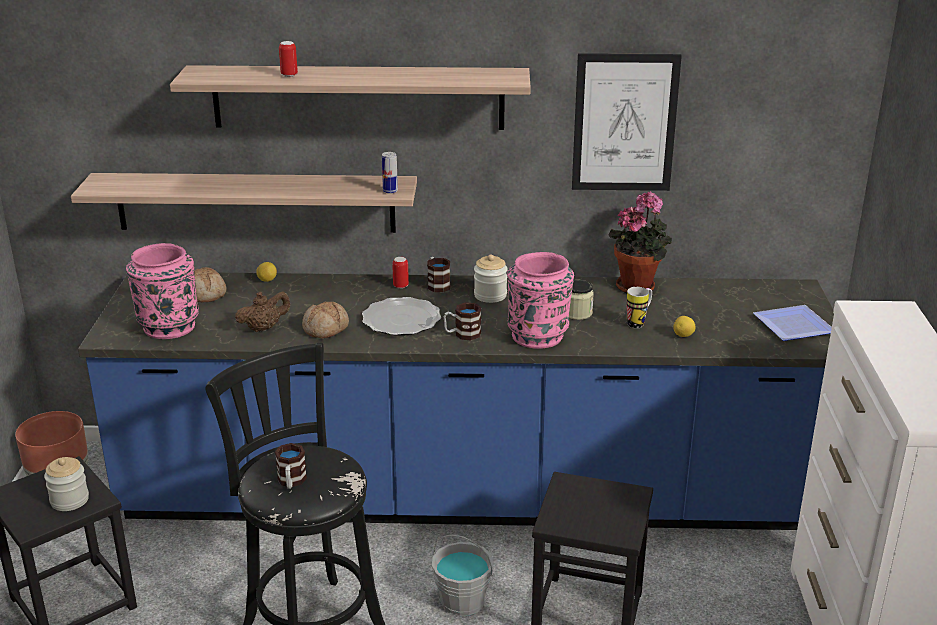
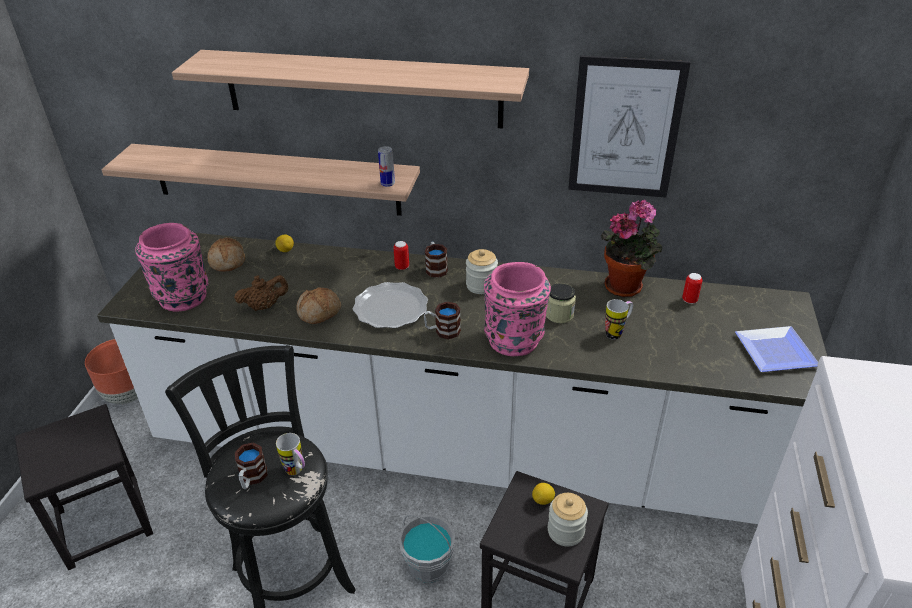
camera: 10 degrees right, 10 degrees up
(69, 500) = (81, 453): jar -> jar (565, 531)
(289, 75) = (288, 66): can -> can (689, 300)
(337, 473) = (297, 472): none -> mug
(468, 495) = (458, 448): blue counter -> white counter
(683, 336) = (658, 353): lemon -> lemon (543, 500)

